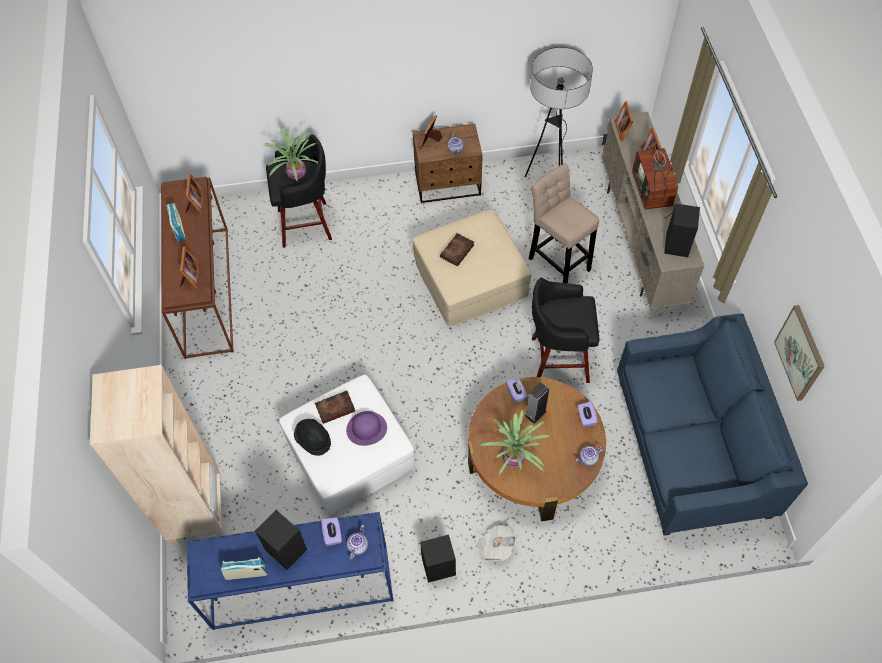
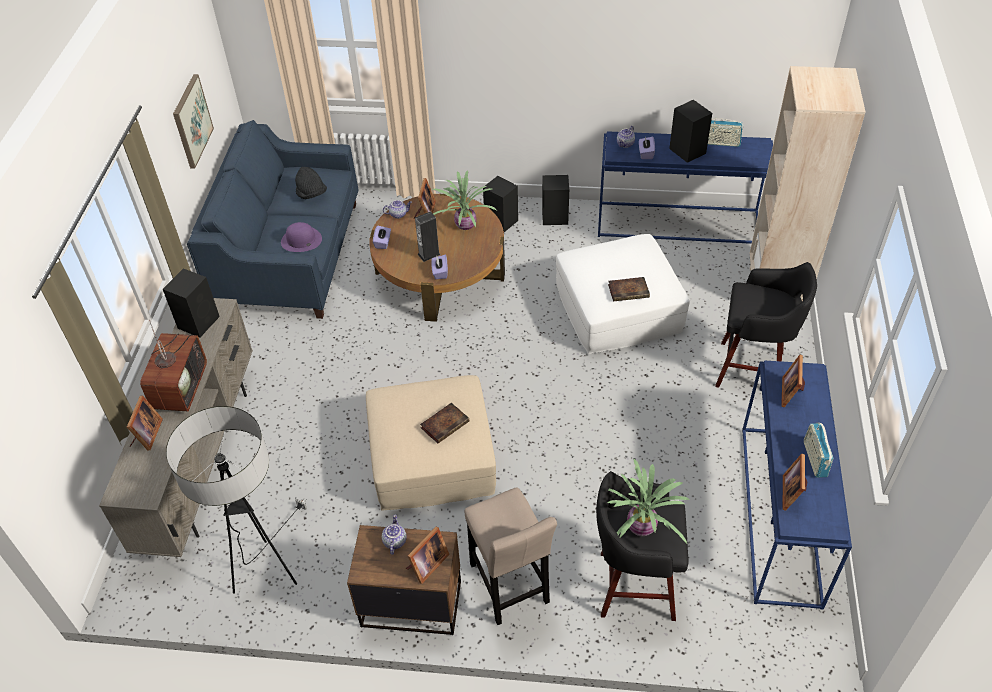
camera: 165 degrees left, 10 degrees down
(206, 291) = (781, 515): brown console table -> blue console table
(313, 440) = (654, 269): black hat -> black hat (311, 194)
(366, 428) = (599, 268): purple hat -> purple hat (301, 240)
(494, 546) = (502, 221): newspaper -> black speaker
(557, 261) = (316, 456): beige stool -> beige stool (510, 588)
(557, 360) = (374, 350): black stool -> black stool (752, 370)
(624, 129) = (152, 483): picture frame -> picture frame (425, 211)

